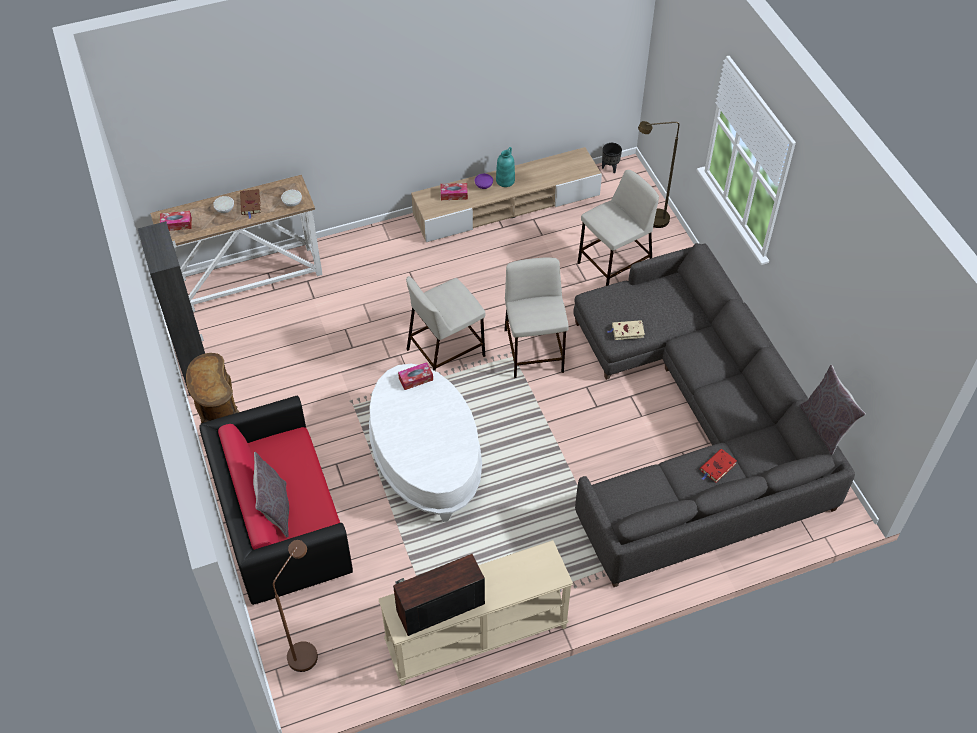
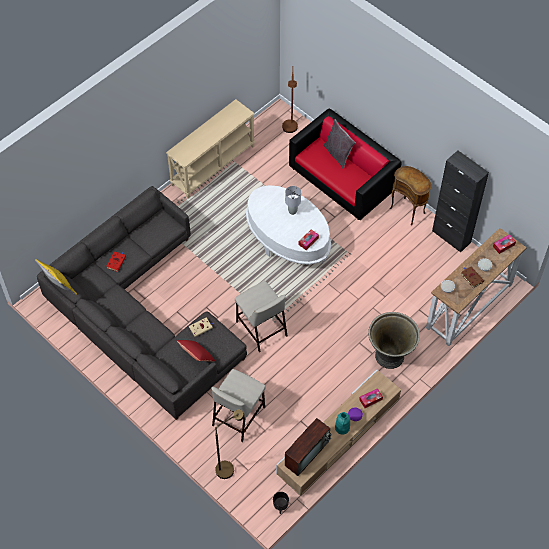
camera: 155 degrees right, 5 degrees up
(389, 261) = (390, 355): none -> grey planter
(411, 432) = (292, 211): none -> grey table lamp
(439, 608) = (223, 119): television -> television (307, 452)
(446, 352) = (314, 306): beige stool -> none
(649, 299) = (196, 357): none -> red pillow
(824, 427) = (59, 287): grey pillow -> yellow pillow

